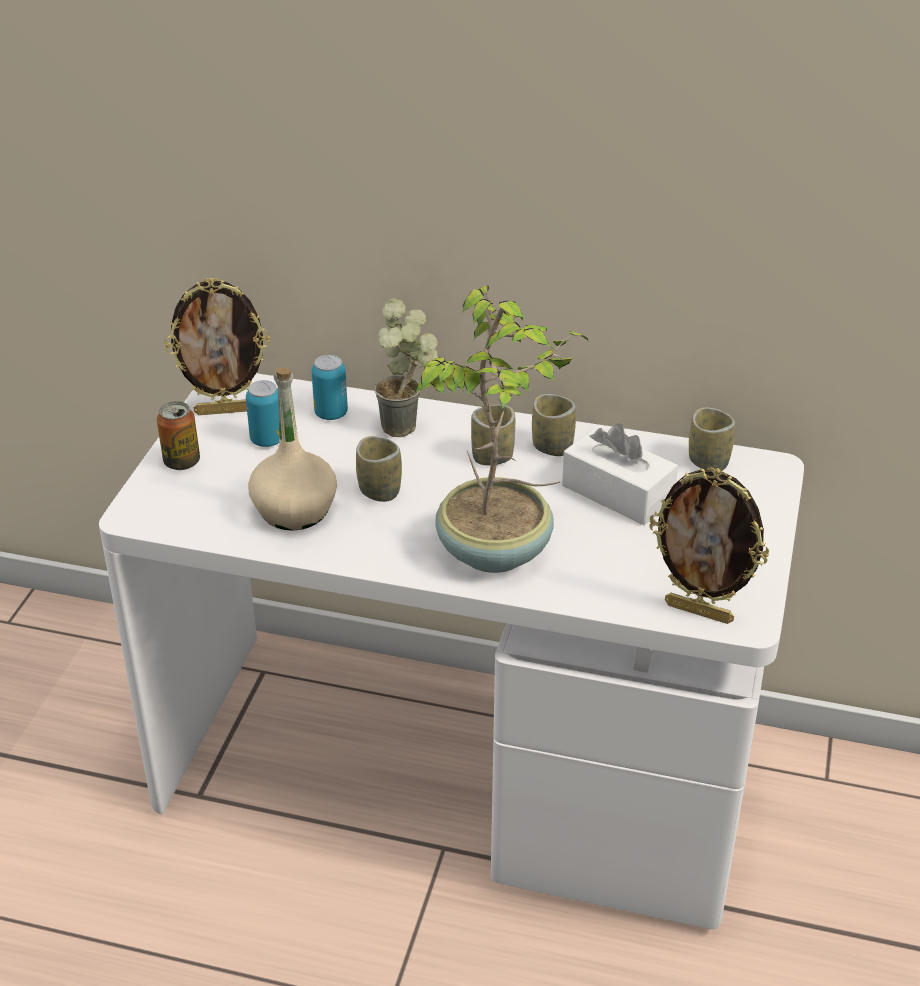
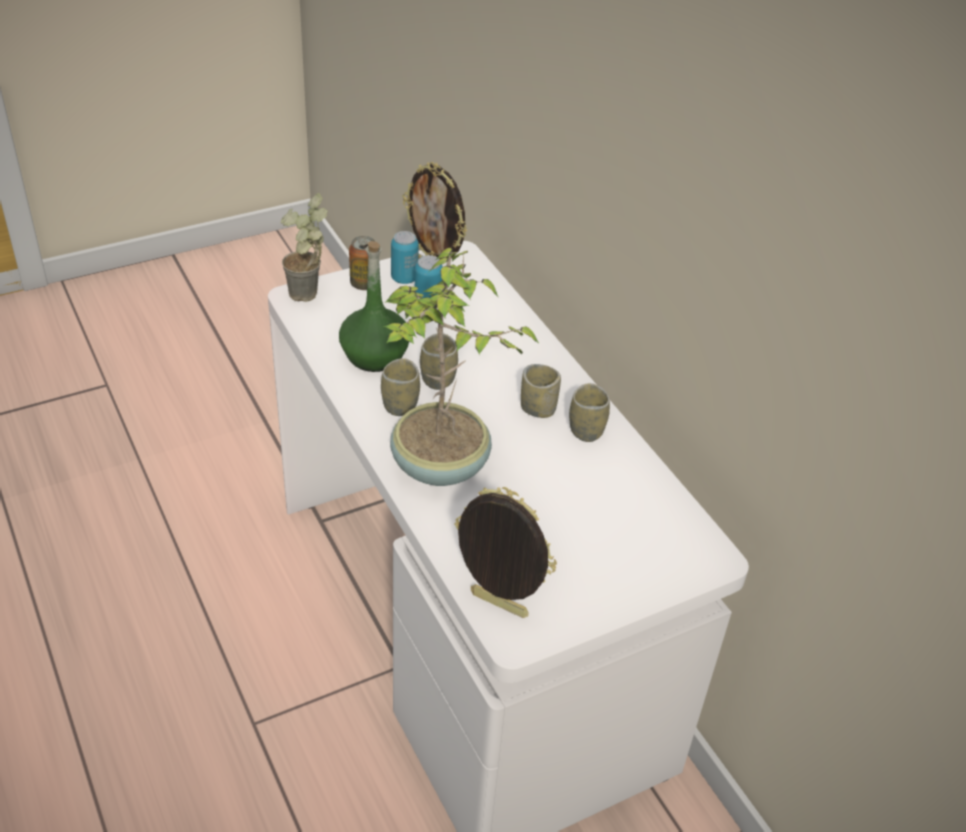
camera: 45 degrees right, 5 degrees up
(294, 510) = (375, 355): beige bottle -> green bottle
(331, 414) = (488, 313): can -> can (404, 278)
(410, 428) = (519, 354): potted plant -> potted plant (309, 298)
(617, 493) = (577, 491): white tissue box -> none
(699, 611) = (497, 606): picture frame -> picture frame turned 135 degrees clockwise
(708, 462) = (675, 519): cup -> cup (400, 405)

